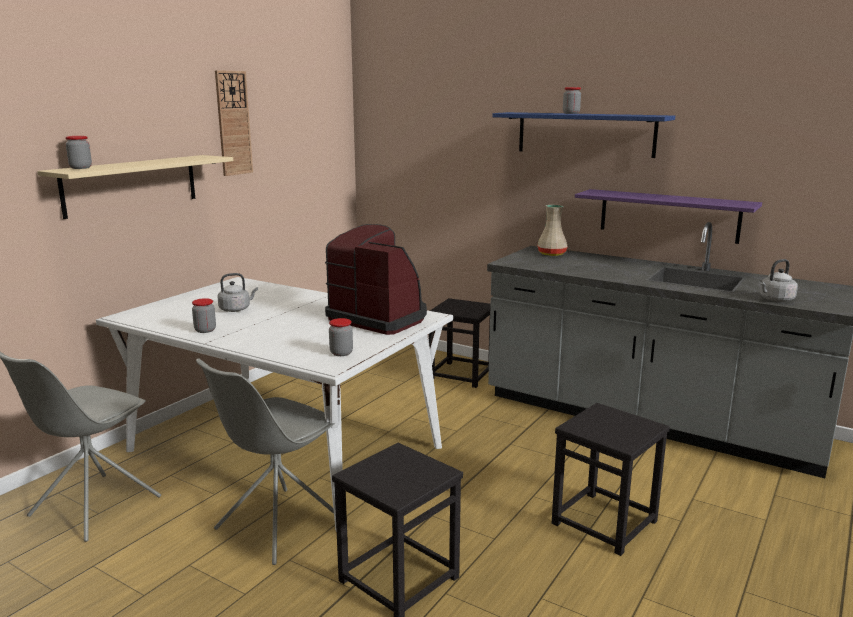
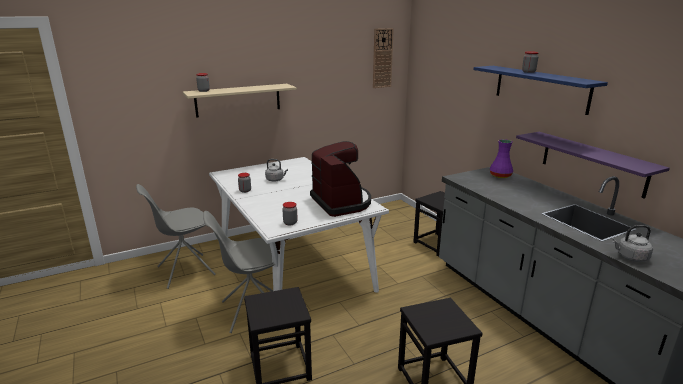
camera: 30 degrees right, 5 degrees up
(233, 123) = (310, 64): wall clock -> wall clock (382, 58)
(551, 254) = (500, 176): beige vase -> purple vase

